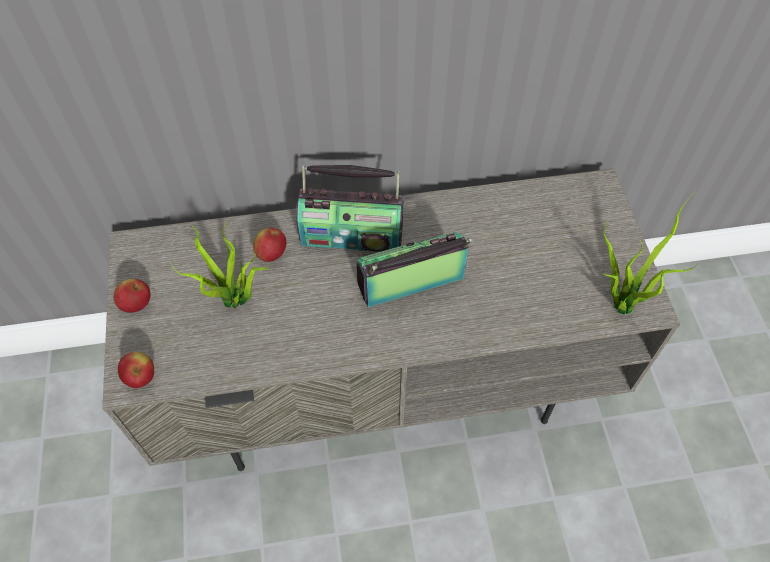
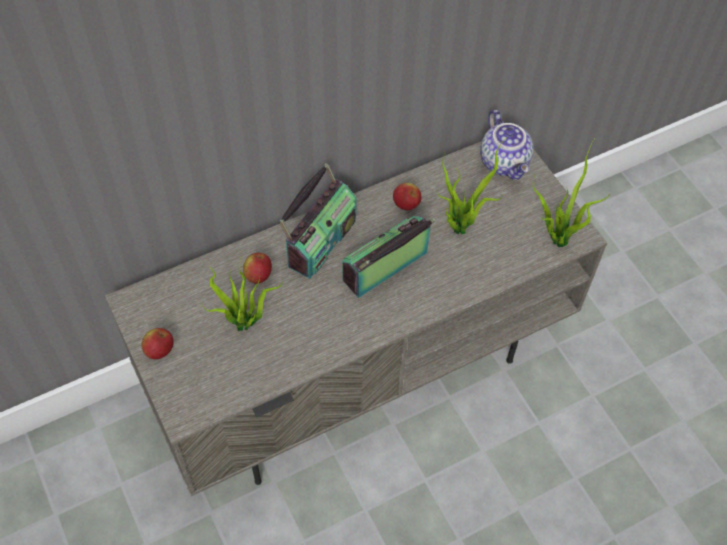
camera: 20 degrees left, 0 degrees up
(141, 377) = (192, 409): apple -> apple (406, 204)
(351, 234) = (320, 240): radio -> radio turned 45 degrees counterclockwise
(512, 257) = (460, 224): none -> potted plant
(588, 203) = (505, 162): none -> teapot

